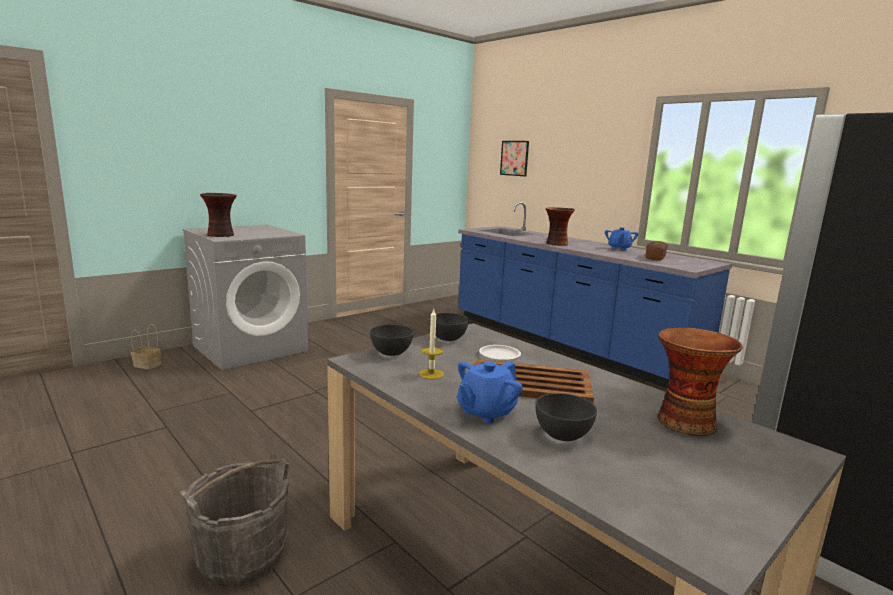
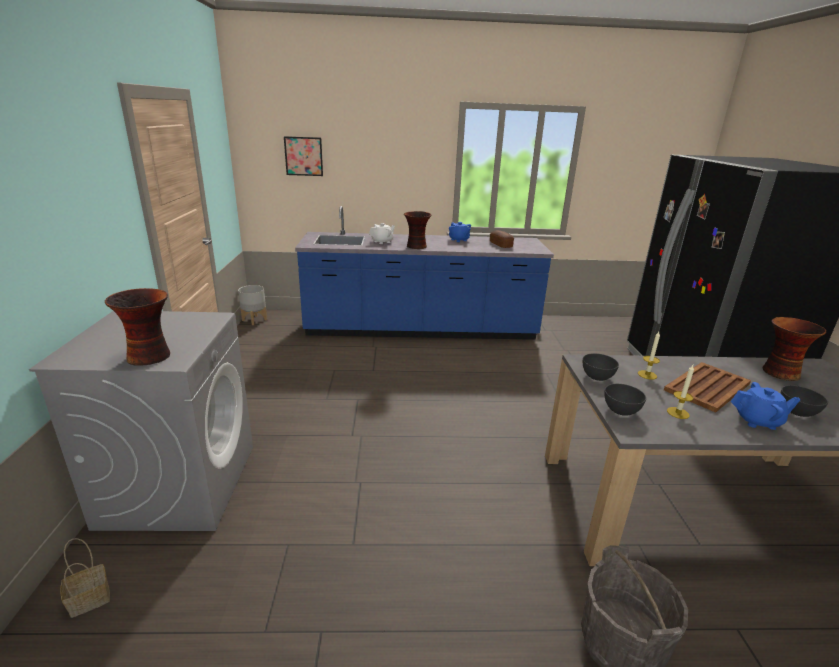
camera: 50 degrees left, 10 degrees up
(450, 299) = (255, 320): none -> grey planter
(486, 412) = (757, 421): blue teapot -> blue teapot turned 75 degrees counterclockwise
(499, 355) = (647, 375): white plate -> candle
(537, 237) = (382, 242): none -> white teapot

